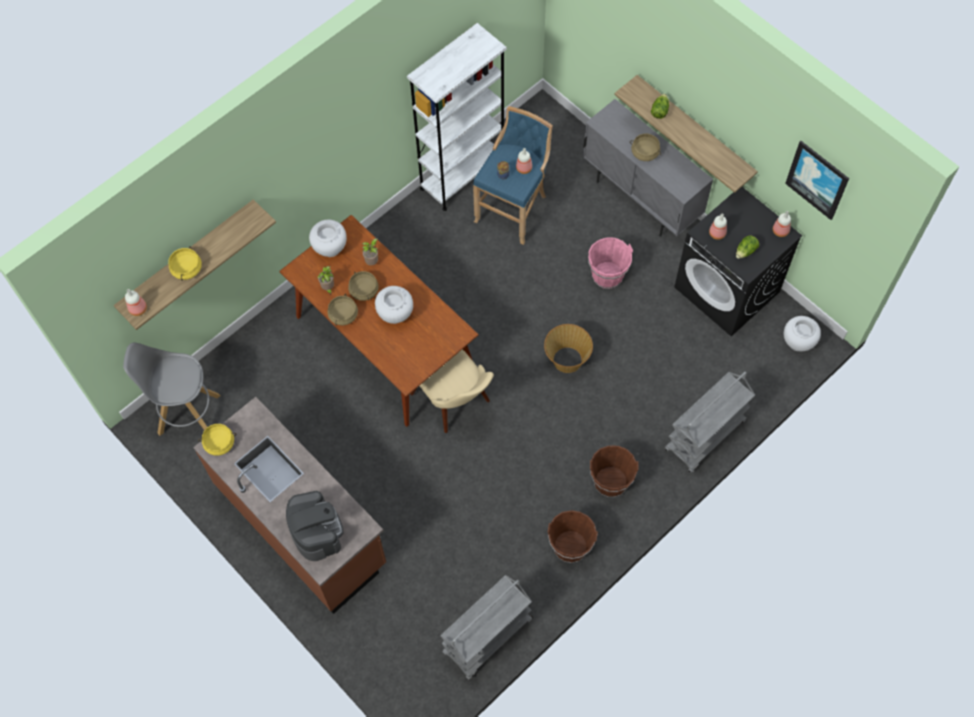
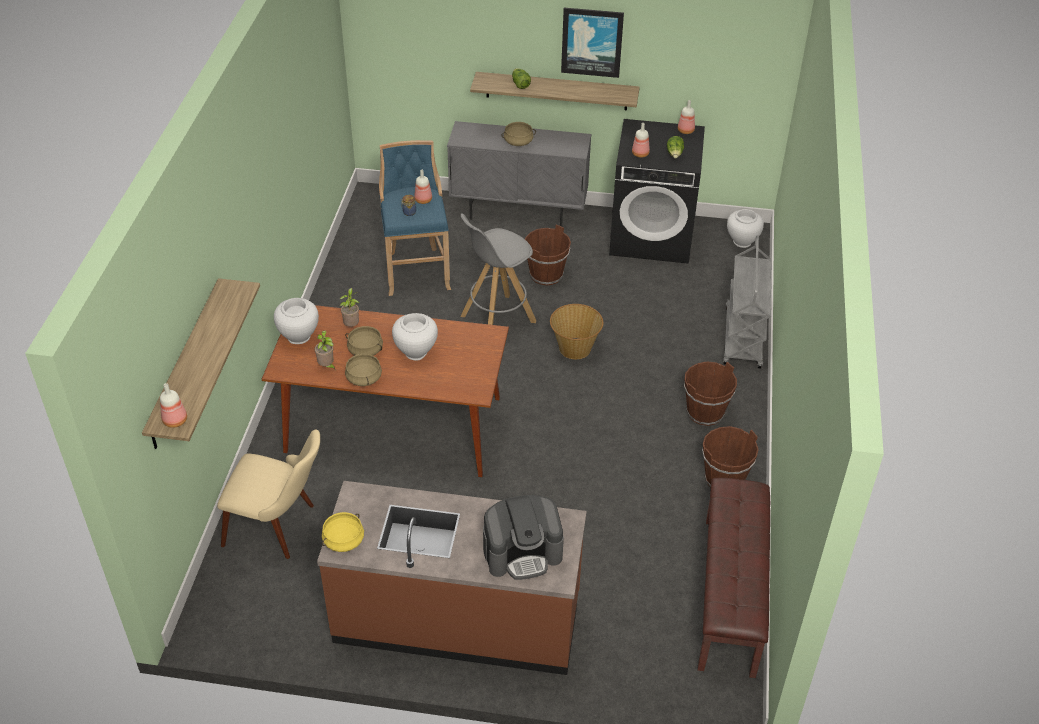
camera: 40 degrees left, 20 degrees down
(187, 269) = (200, 362): yellow cooking pot -> none
(188, 414) = (240, 598): grey stool -> grey stool (497, 319)
(316, 531) = (522, 552): coffee machine -> coffee machine turned 135 degrees clockwise
(457, 403) = (511, 433): beige chair -> beige chair (280, 526)
(462, 175) = (345, 269): white bookcase -> none
(487, 637) = (730, 595): grey cart -> brown bench
(607, 275) = (546, 275): pink bucket -> brown bucket
(817, 179) = (709, 43): picture -> picture (592, 42)

